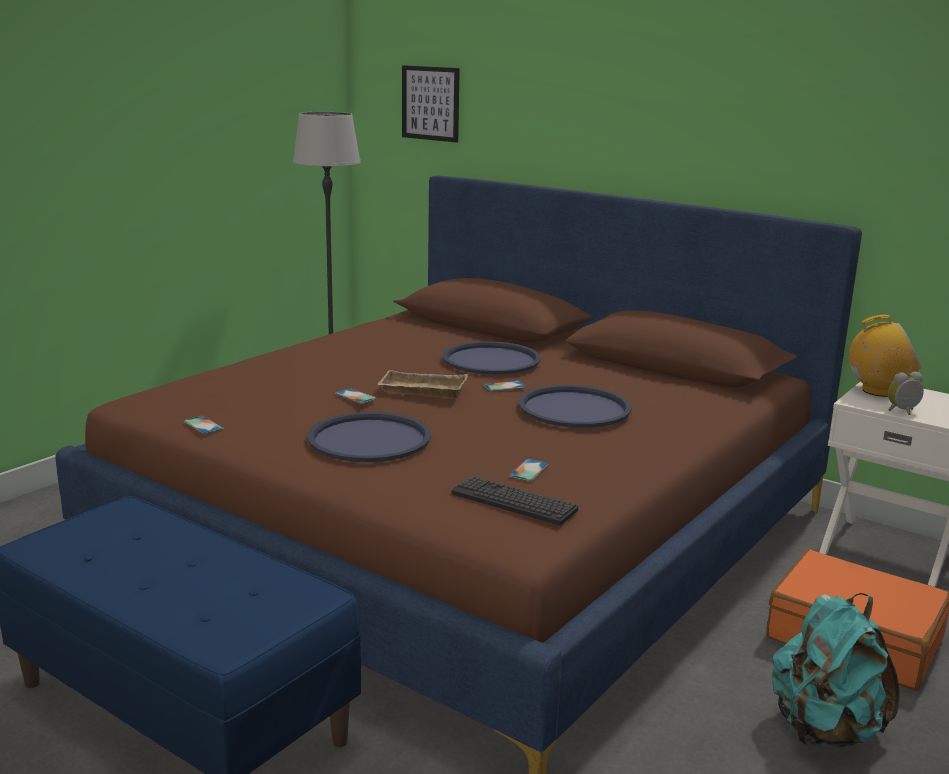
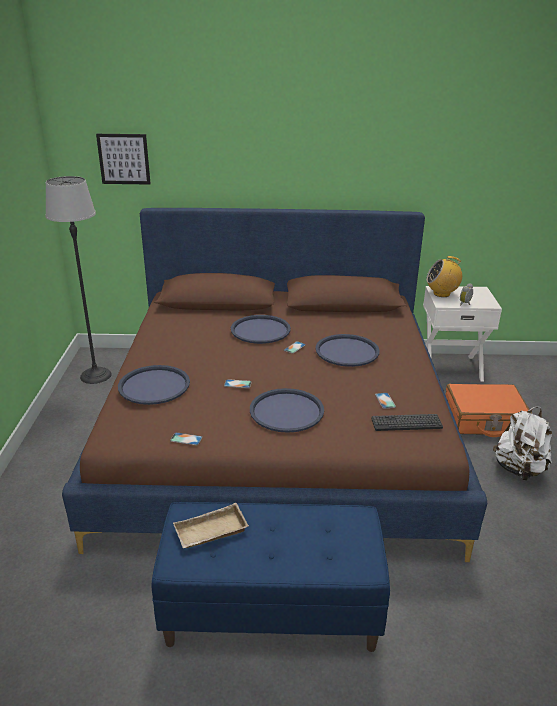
camera: 35 degrees left, 10 degrees up
(256, 371) = (154, 386): none -> blue tray
(421, 390) = (263, 366): beige tray -> beige tray (210, 533)
(824, 730) = (519, 469): turquoise backpack -> white backpack
(878, 391) = (442, 293): radio -> radio turned 150 degrees counterclockwise

